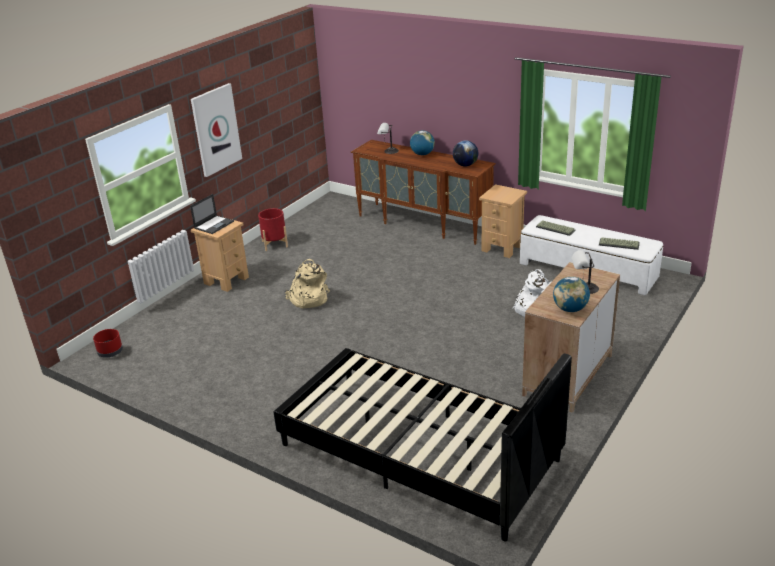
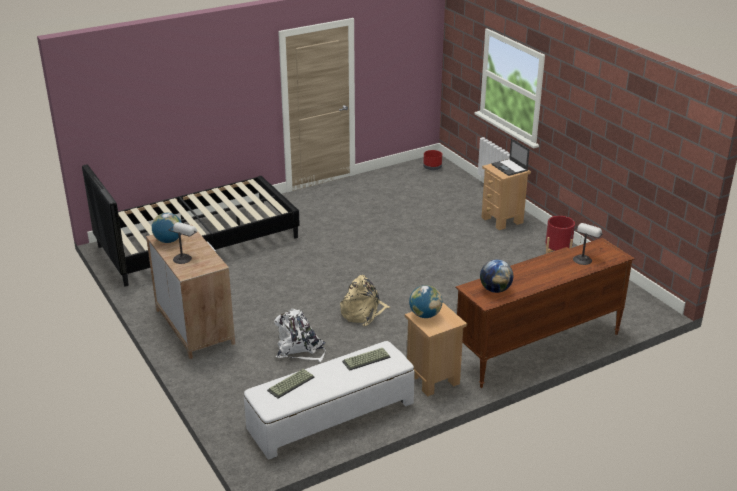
camera: 115 degrees right, 0 degrees up
(216, 129) = (573, 112): picture -> none
(308, 299) = (433, 247): beige backpack -> beige backpack (363, 313)
(422, 154) = (554, 274): globe -> globe (425, 315)

